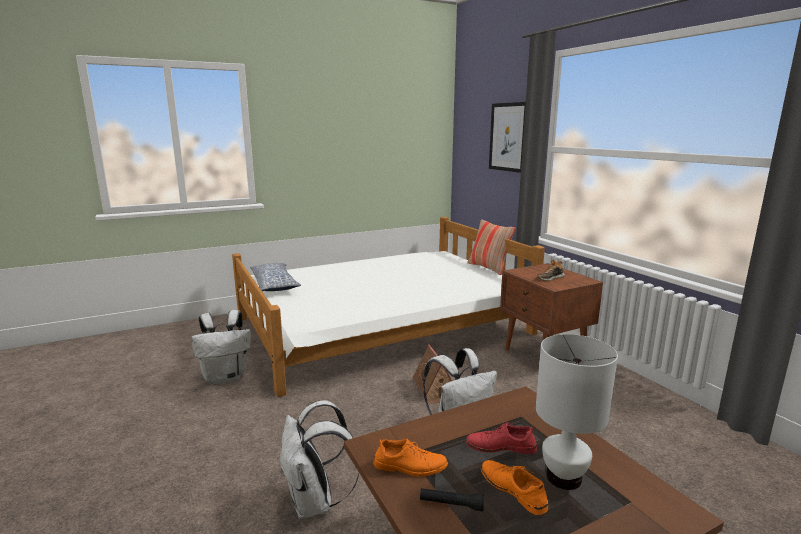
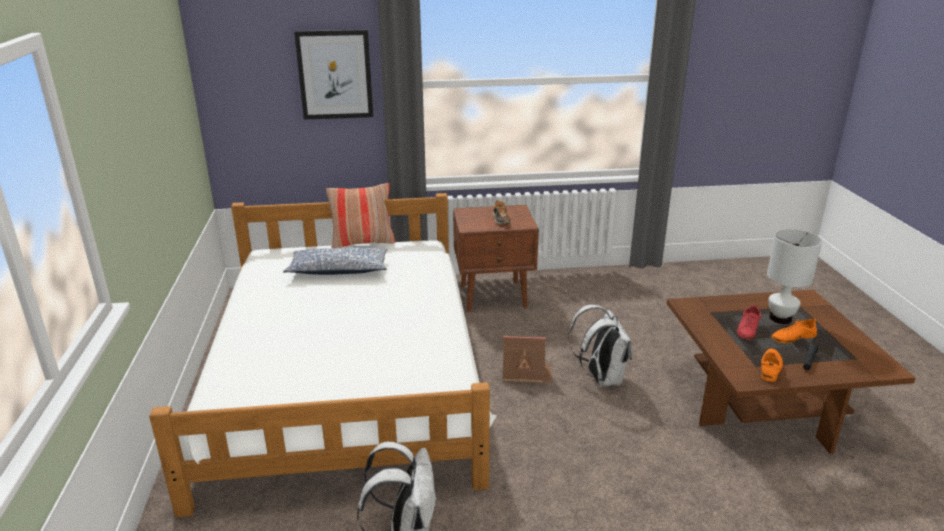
camera: 70 degrees left, 10 degrees up
(275, 285) = (283, 403): pillow -> pillow (338, 270)
(315, 503) = (683, 479): white backpack -> none

